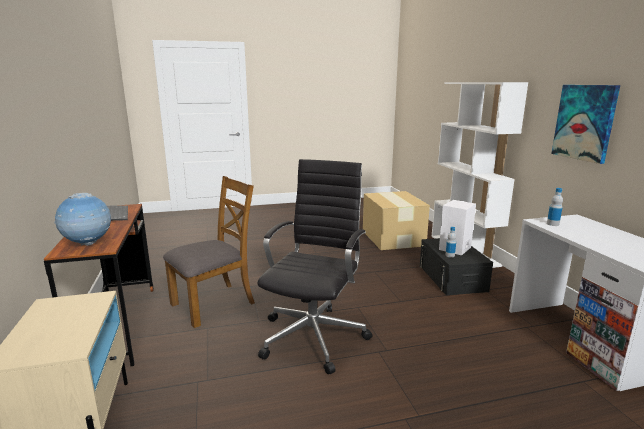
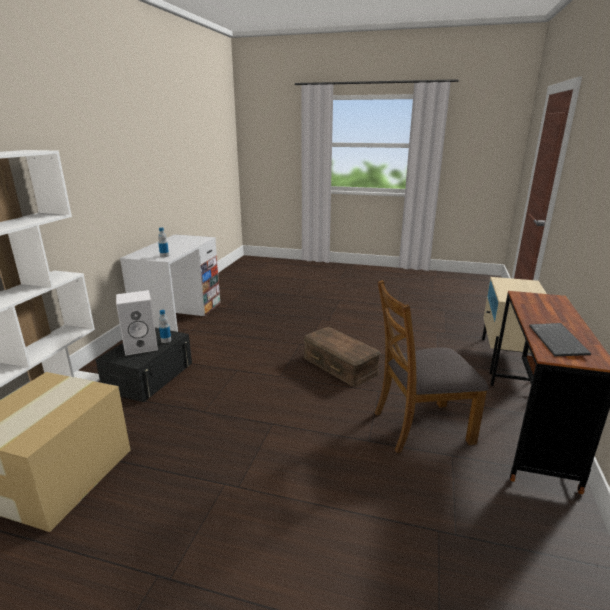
camera: 150 degrees left, 5 degrees up
(88, 244) = (541, 301): globe -> none
(314, 335) = (339, 365): black office chair -> brown storage box
(584, 122) = (96, 182): picture -> none

